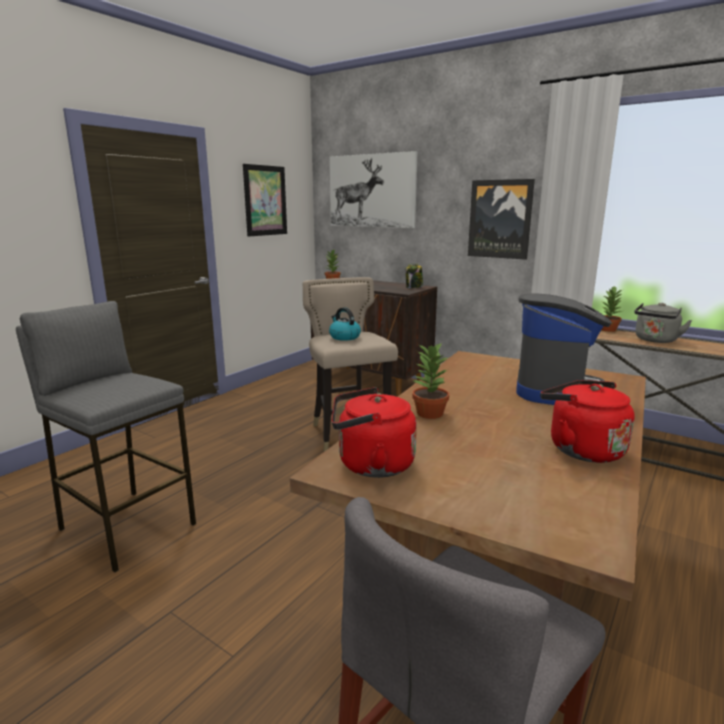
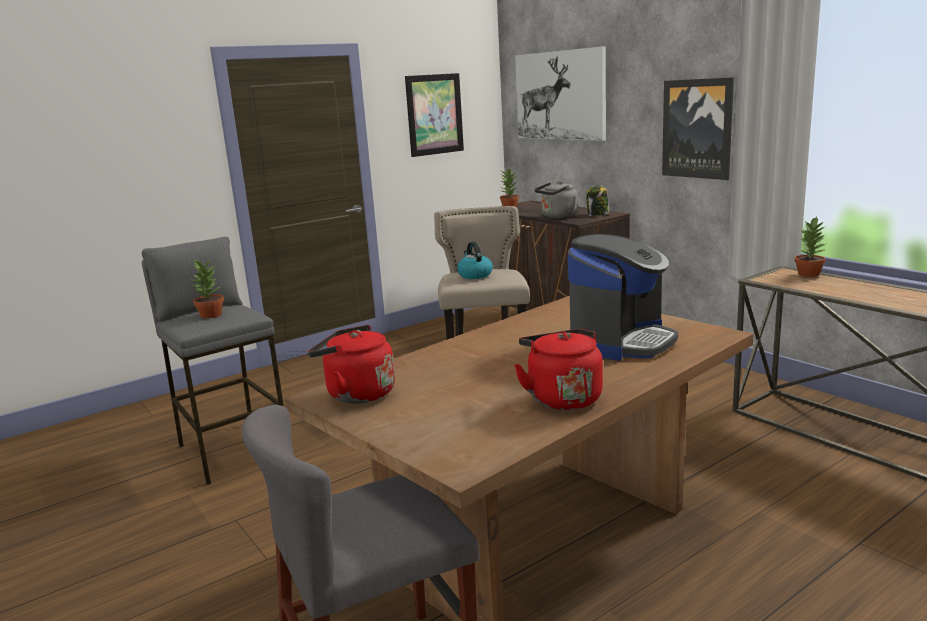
camera: 20 degrees right, 0 degrees up
(429, 413) = (458, 356): potted plant -> potted plant (210, 315)
(655, 340) = (855, 290): grey kettle -> grey kettle (558, 216)

